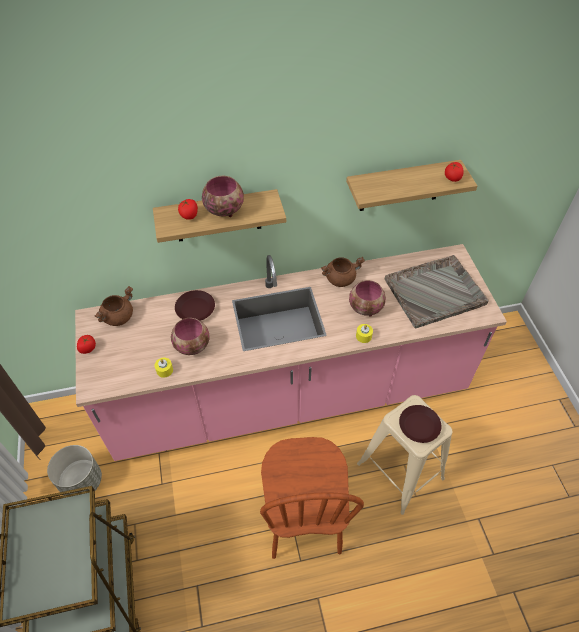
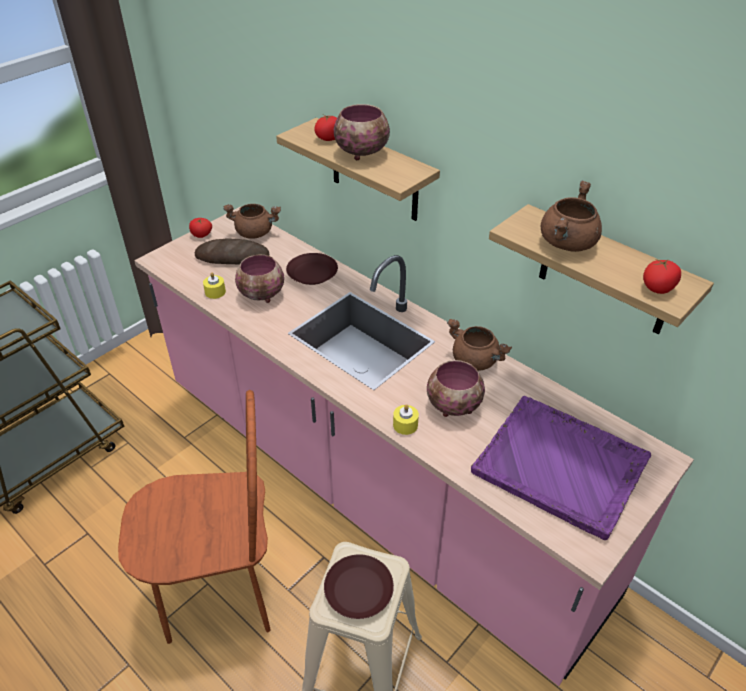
camera: 55 degrees right, 10 degrees down
(81, 481) = (149, 378): grey planter -> none
(134, 342) = (232, 257): none -> bread
(304, 521) = (219, 593): brown chair -> brown chair turned 150 degrees counterclockwise
(395, 184) = (568, 244): none -> brown cooking pot
(435, 292) = (561, 466): grey tray -> purple tray

